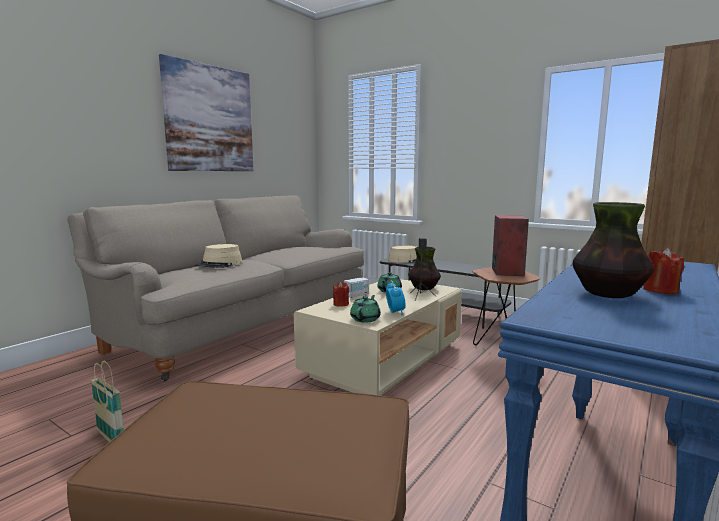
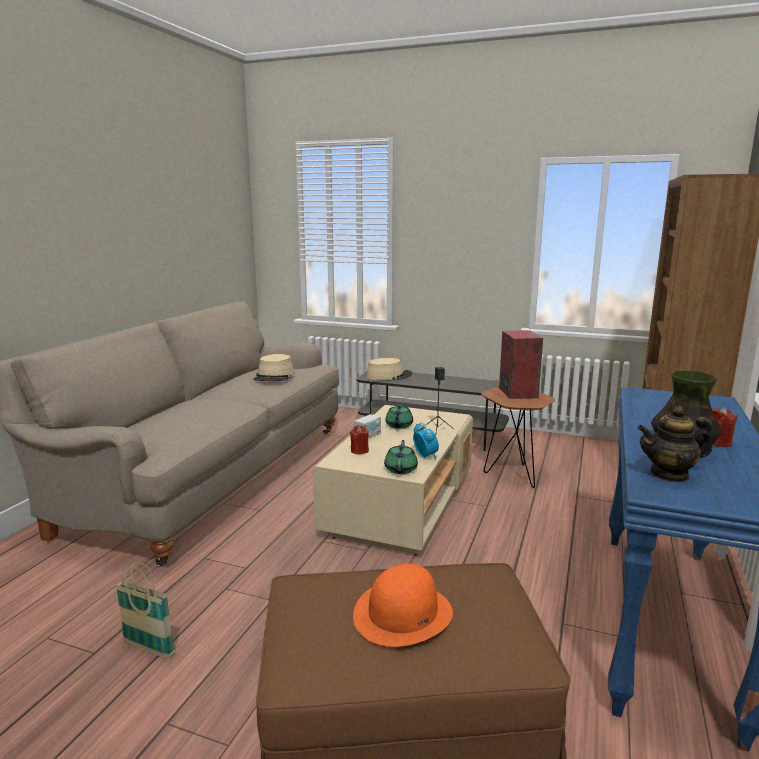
camera: 15 degrees left, 5 degrees up
(210, 119) = (135, 211): picture -> none
(219, 264) = (194, 411): beige hat -> beige hat (274, 376)
(257, 421) = (403, 613): none -> orange hat
(424, 288) = (433, 418): vase -> none
(574, 308) = (670, 474): none -> teapot

